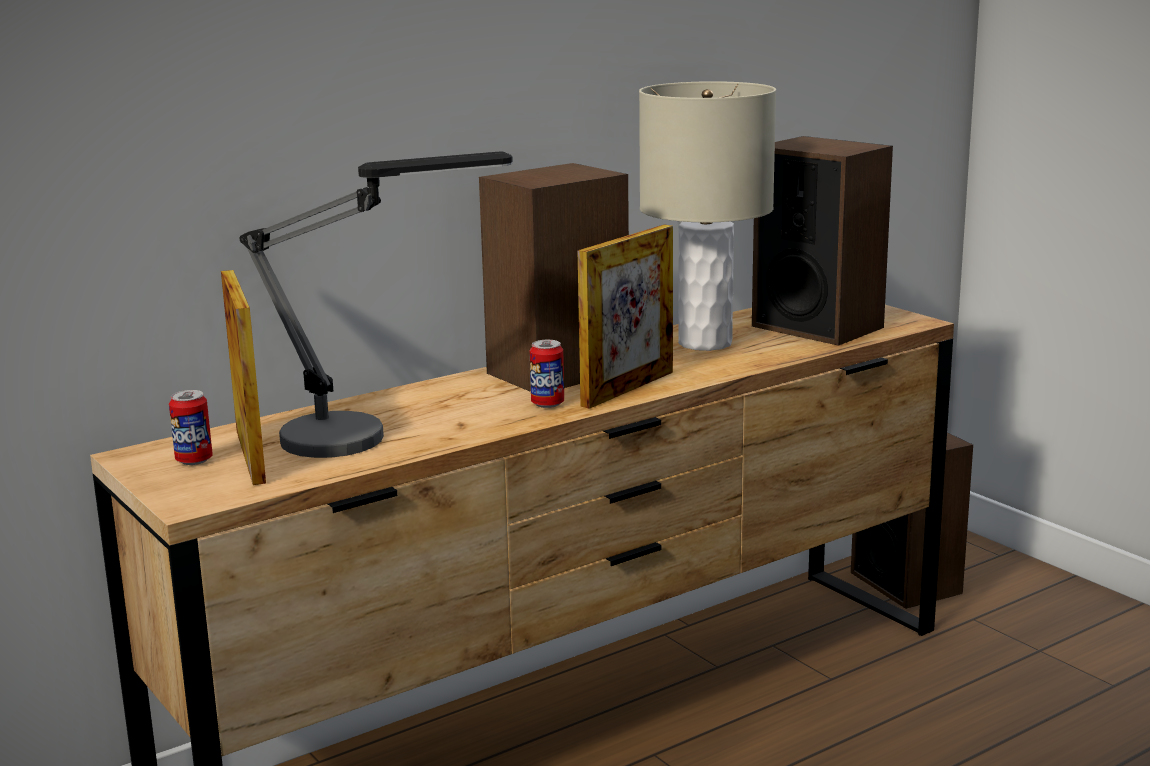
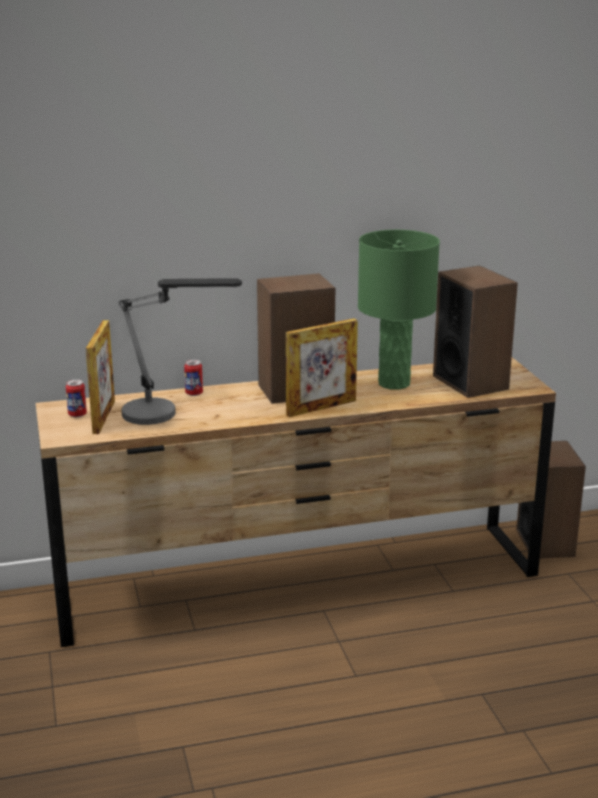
camera: 20 degrees right, 5 degrees up
(547, 404) = (271, 410): can -> can (194, 393)
(705, 343) = (394, 383): beige table lamp -> green table lamp

